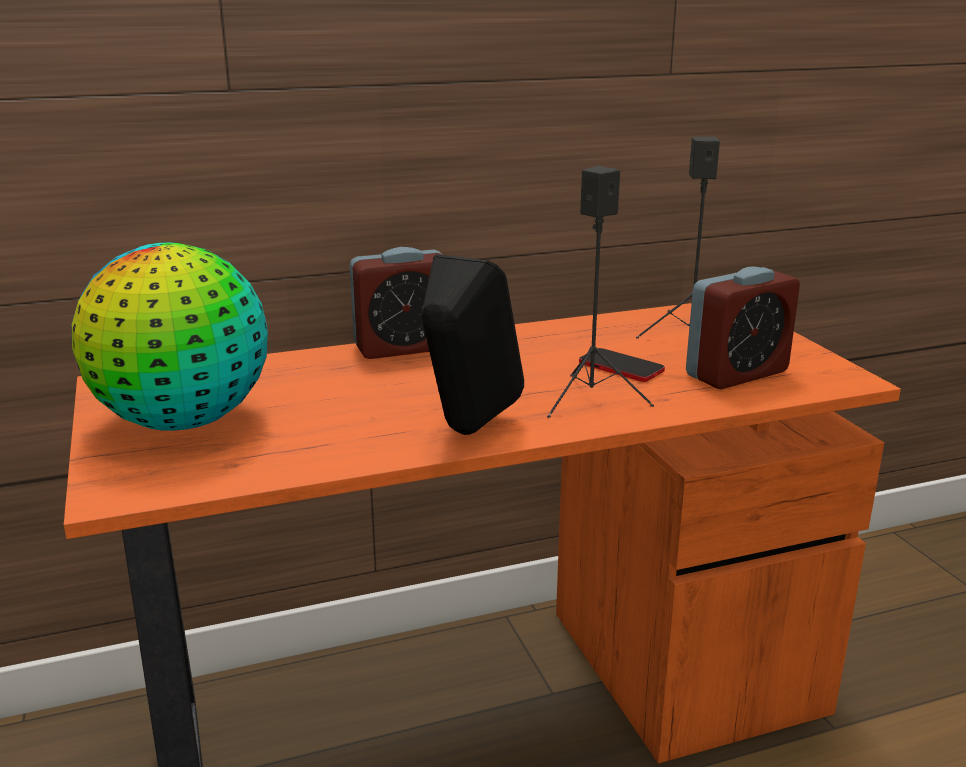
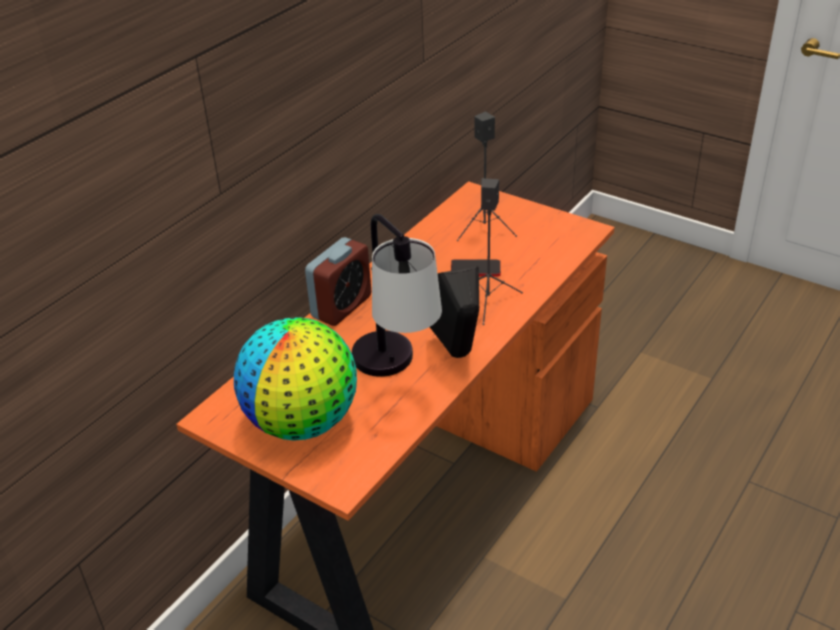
camera: 35 degrees left, 15 degrees up
(362, 421) = (397, 373): none -> table lamp
(736, 374) = (535, 249): alarm clock -> none

